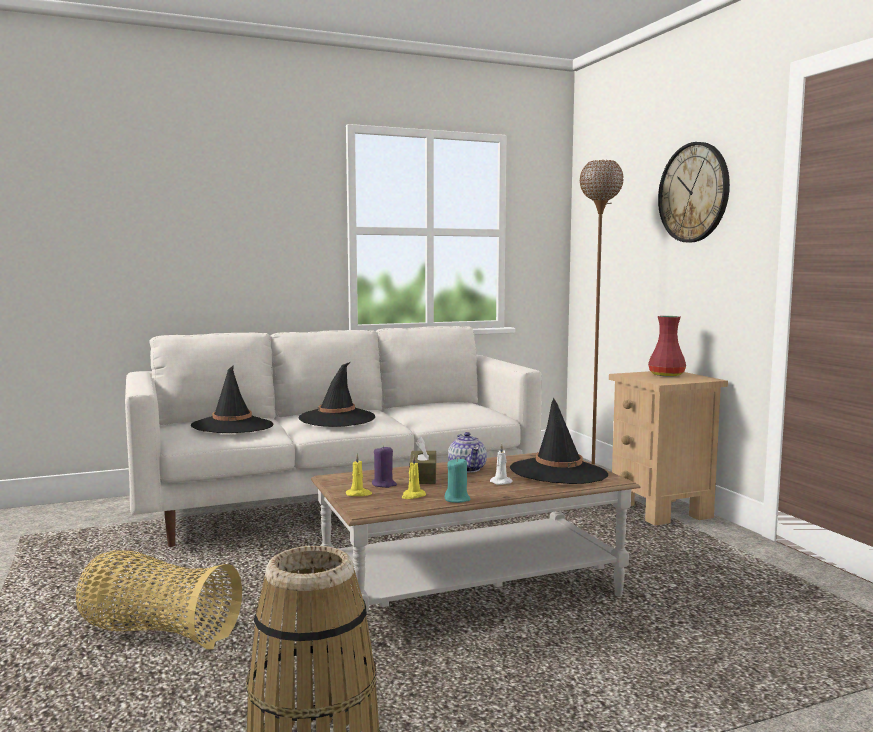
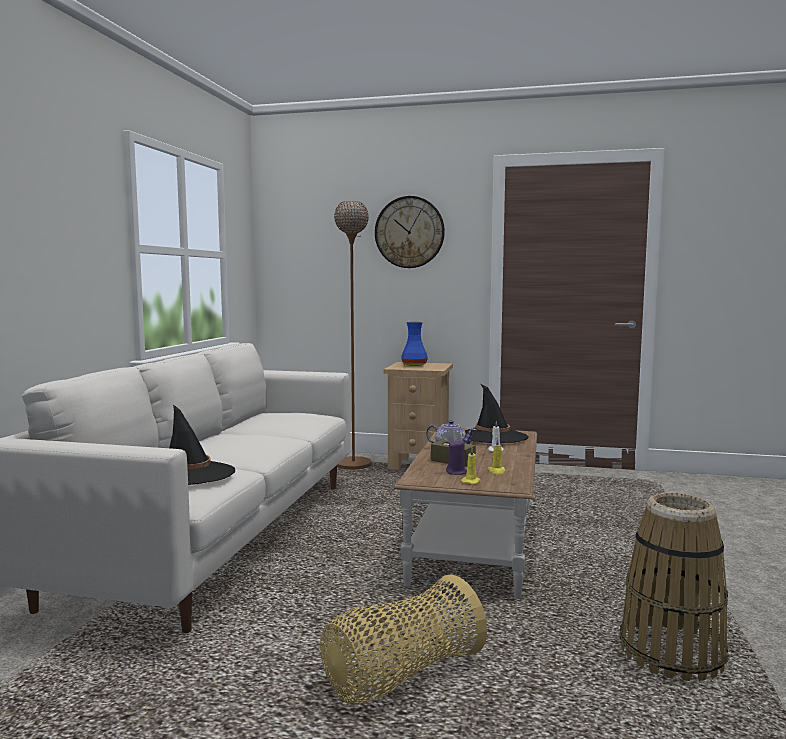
camera: 55 degrees left, 0 degrees up
(337, 418) = (245, 444): black hat -> none
(457, 499) = (519, 465): turquoise candle -> none
(666, 375) = (414, 365): red vase -> blue vase

